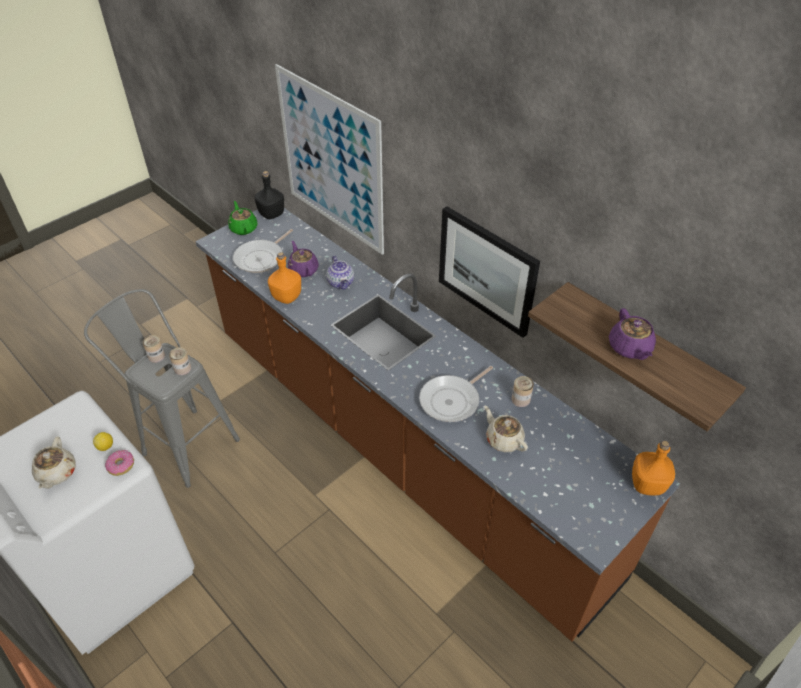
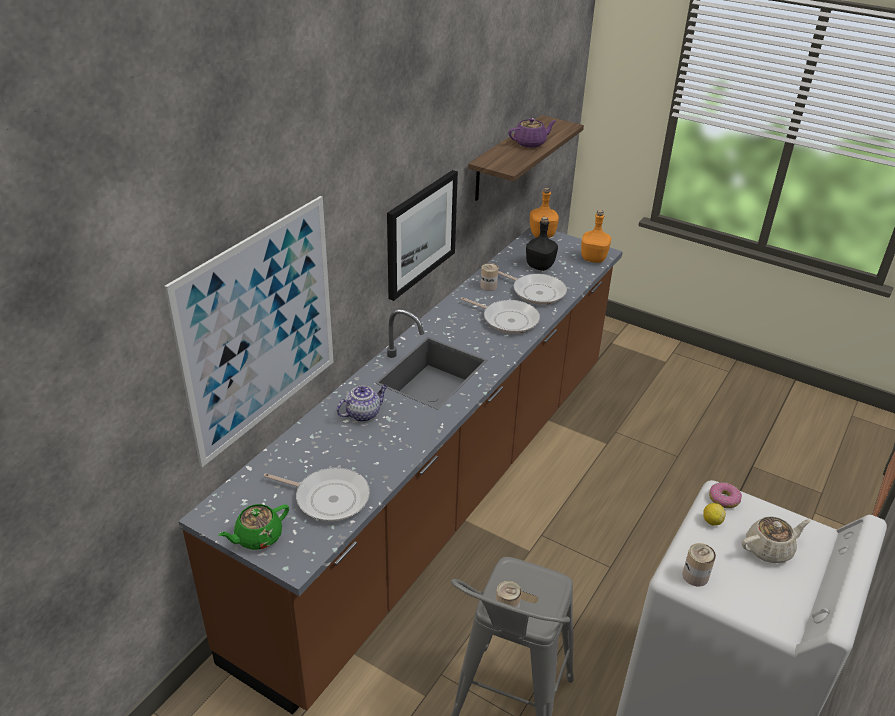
camera: 105 degrees left, 10 degrees down
(182, 368) = (516, 573): can -> can (695, 576)
(272, 214) = (217, 513): black bottle -> black bottle (540, 266)
(287, 297) = (401, 454): orange bottle -> orange bottle (593, 258)
(303, 269) = (344, 451): purple teapot -> none
(503, 439) = (536, 292): beige teapot -> frying pan

